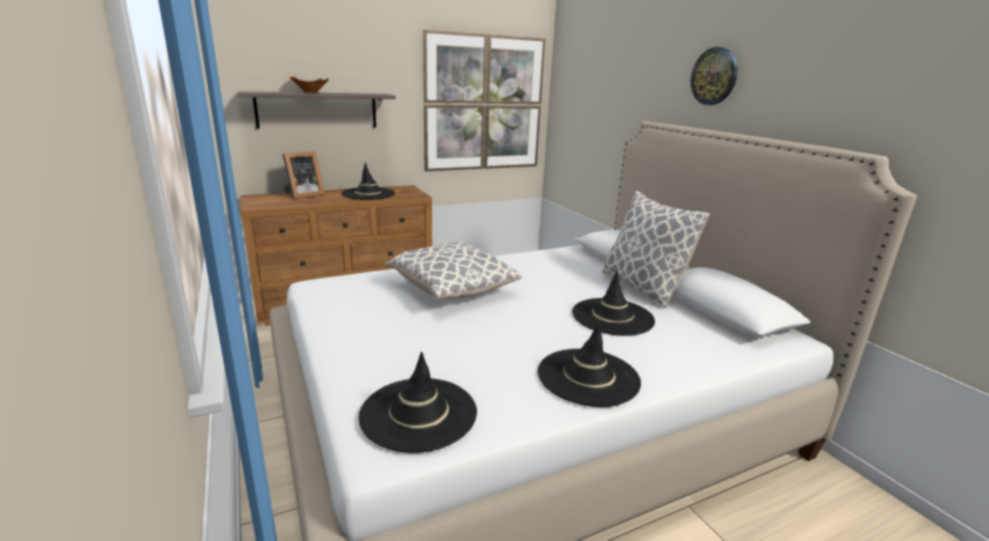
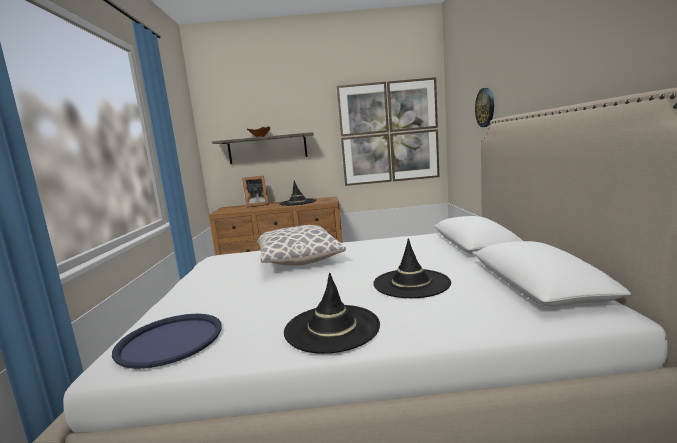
camera: 25 degrees right, 10 degrees down
(418, 413) = (170, 340): black hat -> blue tray
(642, 287) = (468, 262): pillow -> none
(714, 76) = (540, 63): wall clock -> wall clock (485, 107)

